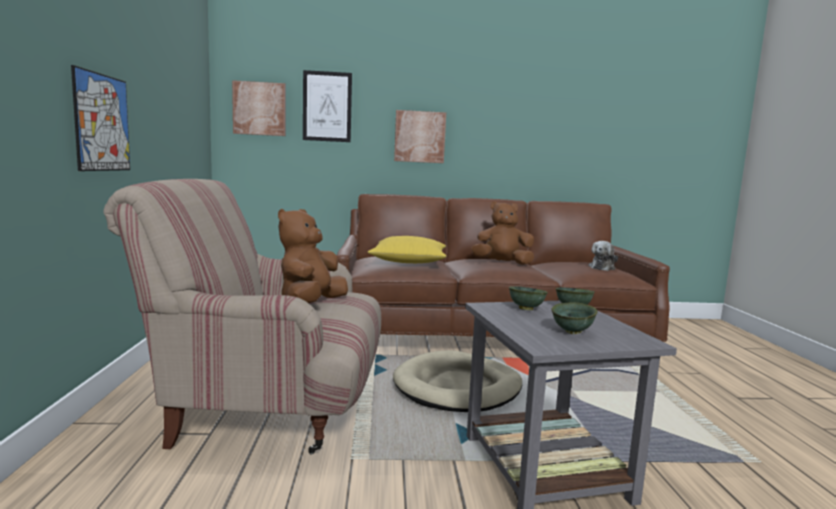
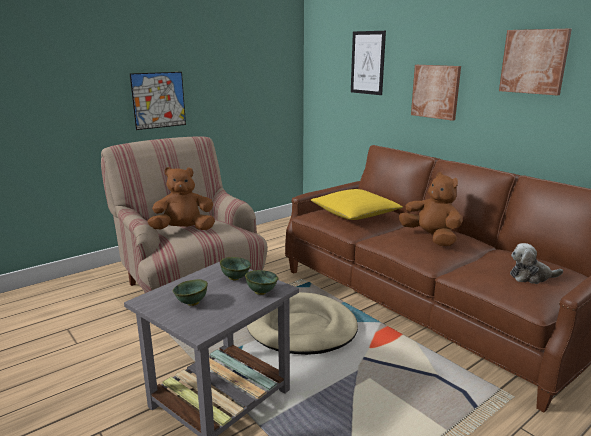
camera: 55 degrees right, 10 degrees up
(259, 108) = (327, 66): picture -> picture (534, 61)

